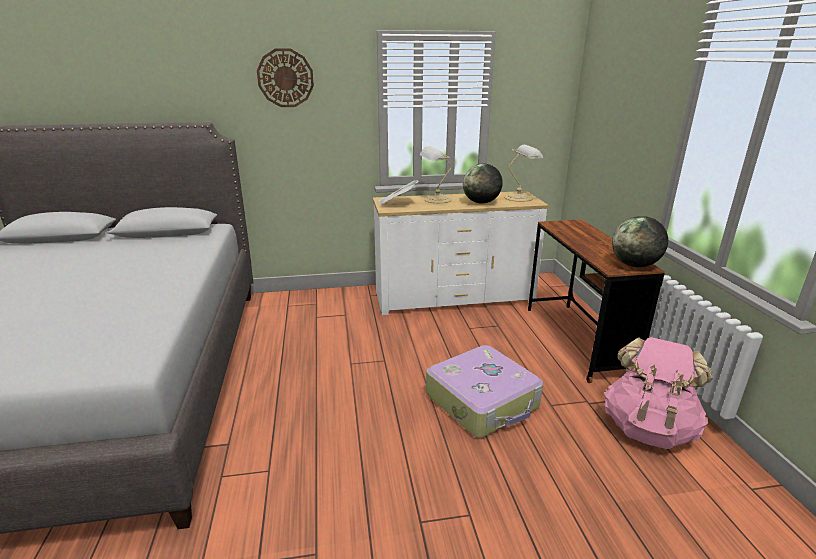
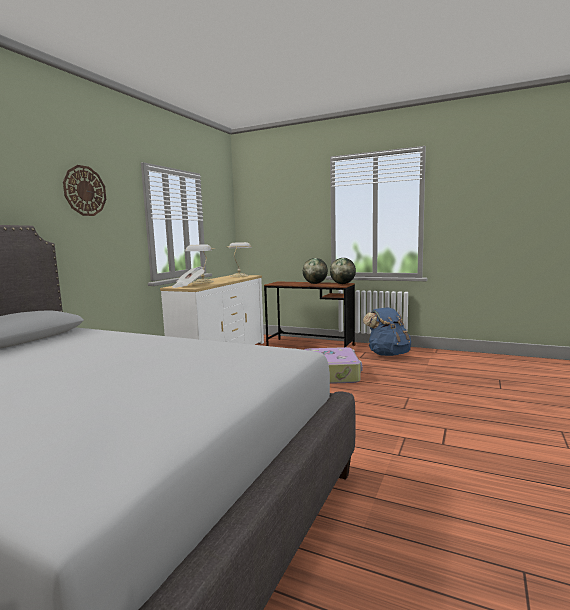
camera: 55 degrees left, 15 degrees down
(481, 202) = (230, 279): globe -> globe (315, 283)
(648, 428) = (388, 354): pink backpack -> blue backpack

